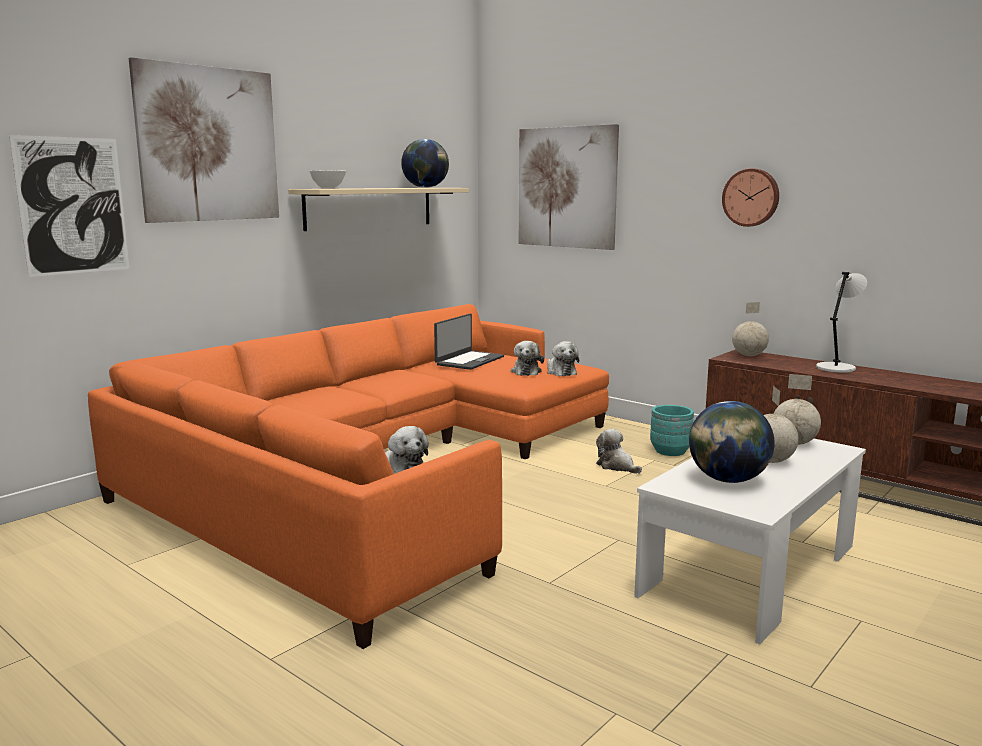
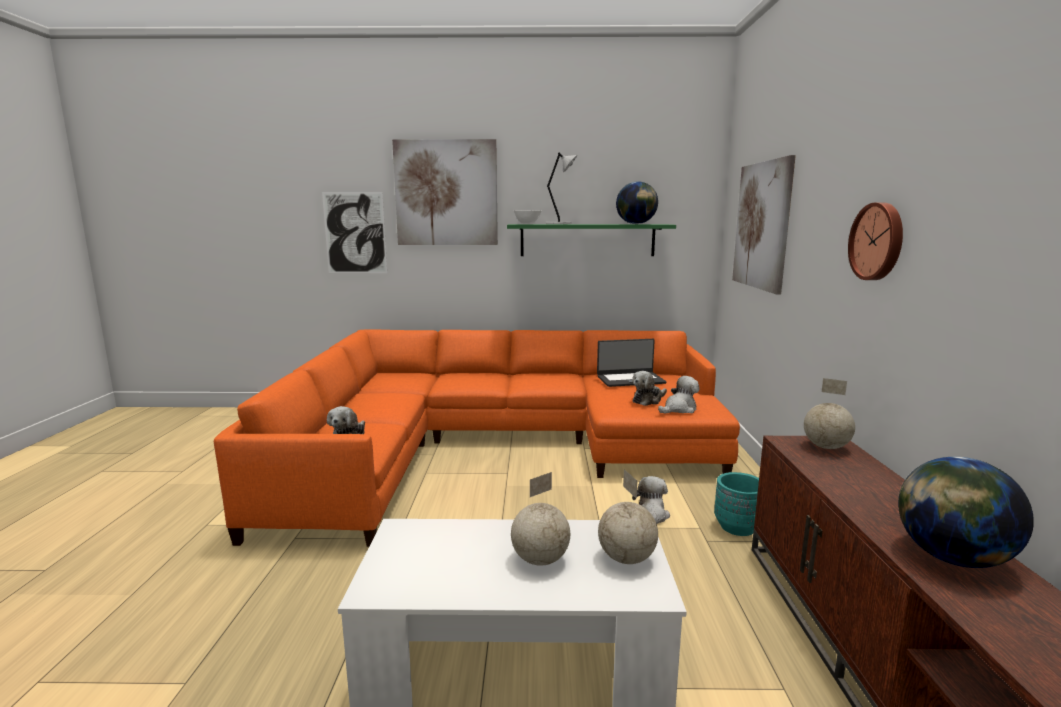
camera: 50 degrees right, 0 degrees up
(370, 208) = (587, 240): beige shelf -> green shelf
(560, 372) = (679, 409): plush toy -> plush toy turned 150 degrees counterclockwise
(727, 480) = (449, 552): globe -> globe (951, 558)
(836, 368) = (895, 501): grey table lamp -> grey table lamp (560, 224)

